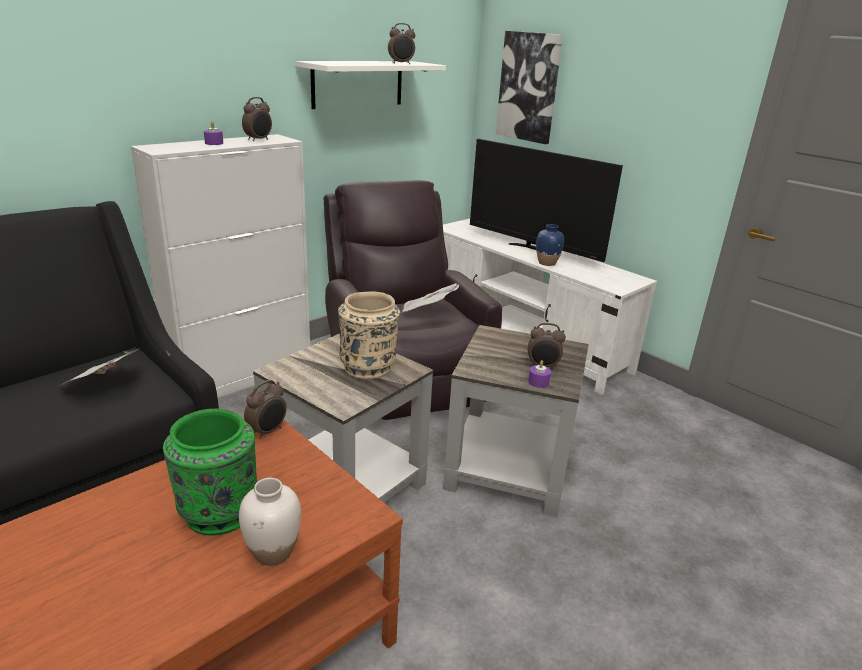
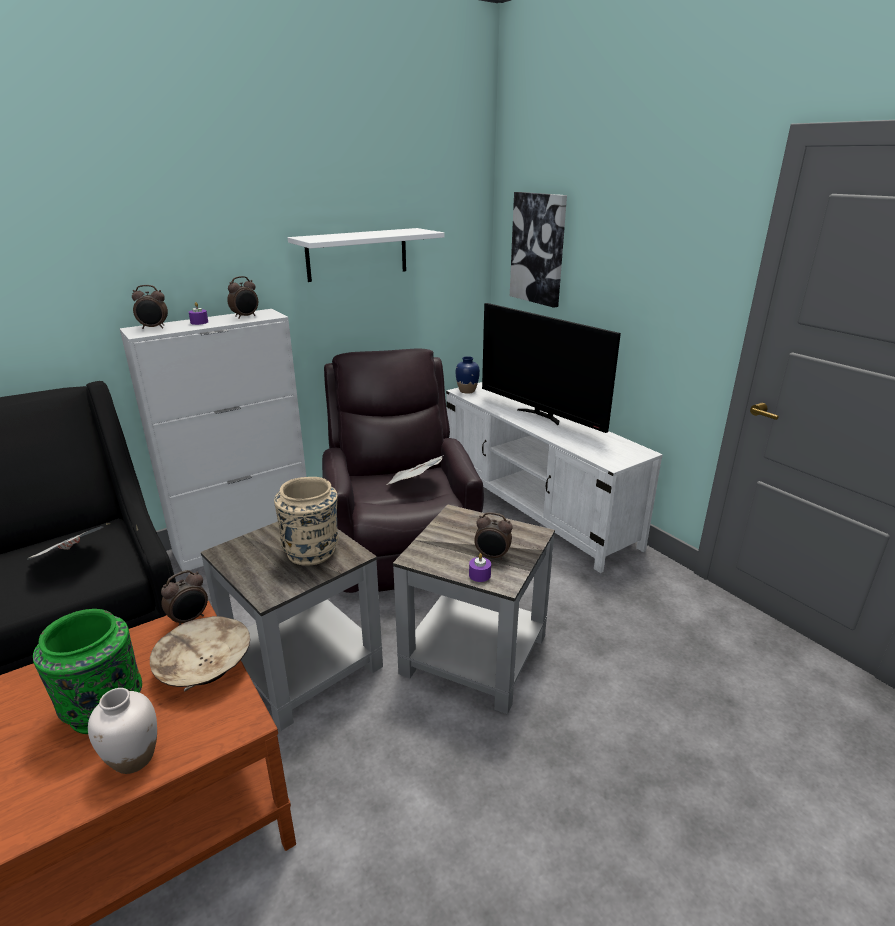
camera: 10 degrees right, 0 degrees up
(304, 471) = (204, 666): none -> beige bowl
(401, 64) = (395, 234): alarm clock -> alarm clock (154, 328)
(547, 263) = (548, 432): blue vase -> blue vase (467, 391)

